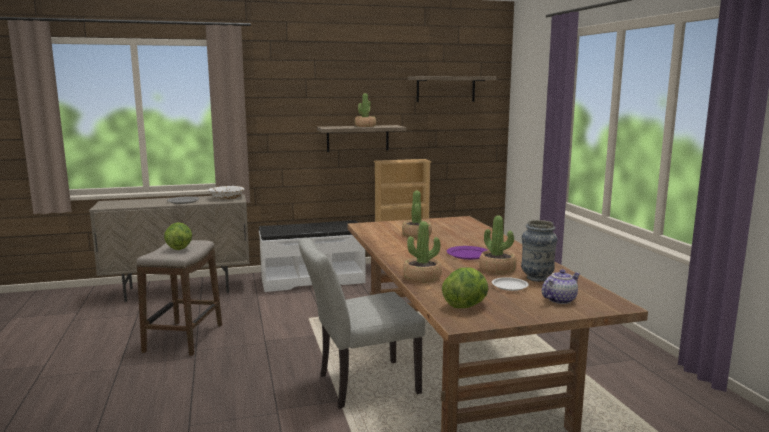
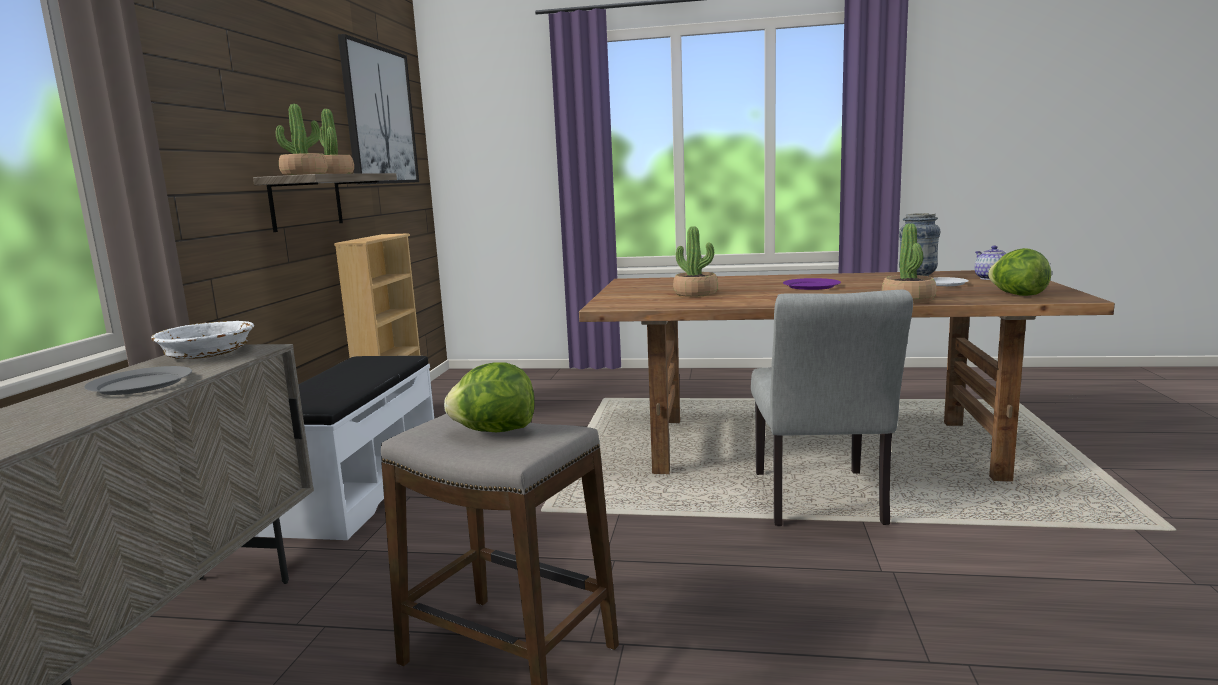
camera: 65 degrees left, 0 degrees up
(445, 89) = (379, 116): shelf -> picture
(497, 269) = (879, 283): potted plant -> potted plant (304, 174)

